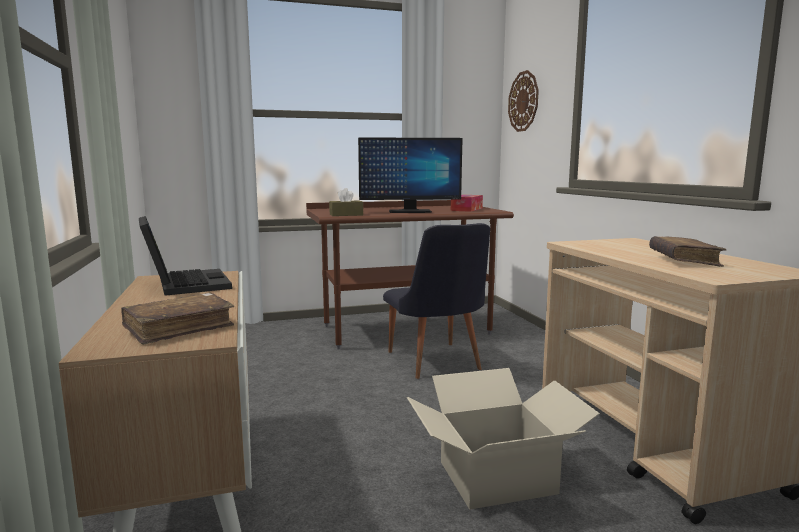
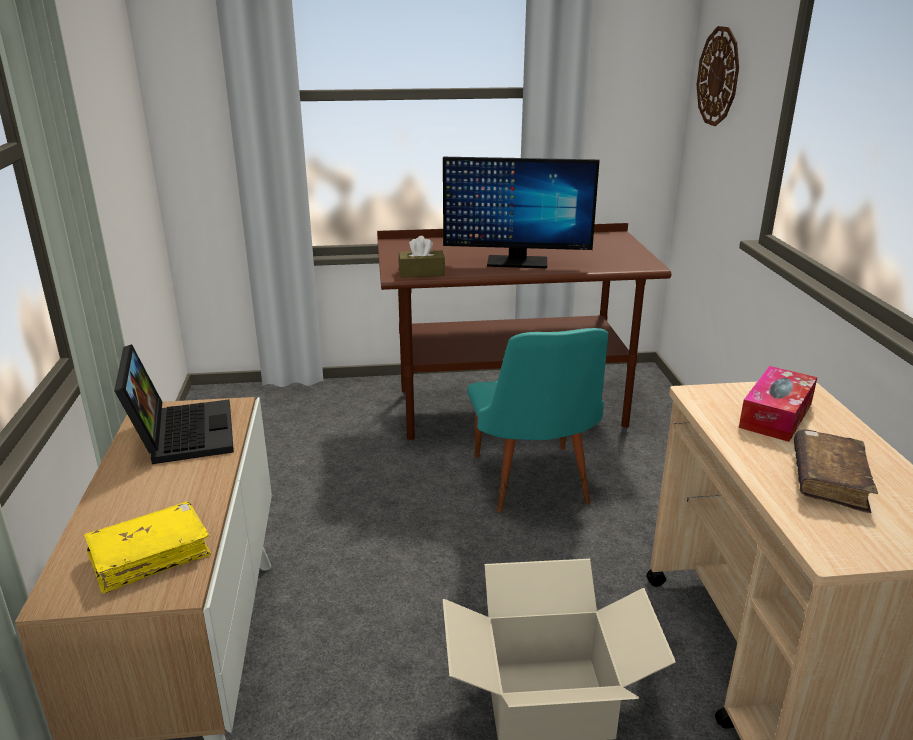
camera: 10 degrees right, 15 degrees up
(179, 328) = (150, 555): brown book -> yellow book
(436, 364) = (532, 486): black chair -> turquoise chair
(466, 209) = (606, 255): tissue box -> tissue box (775, 415)

